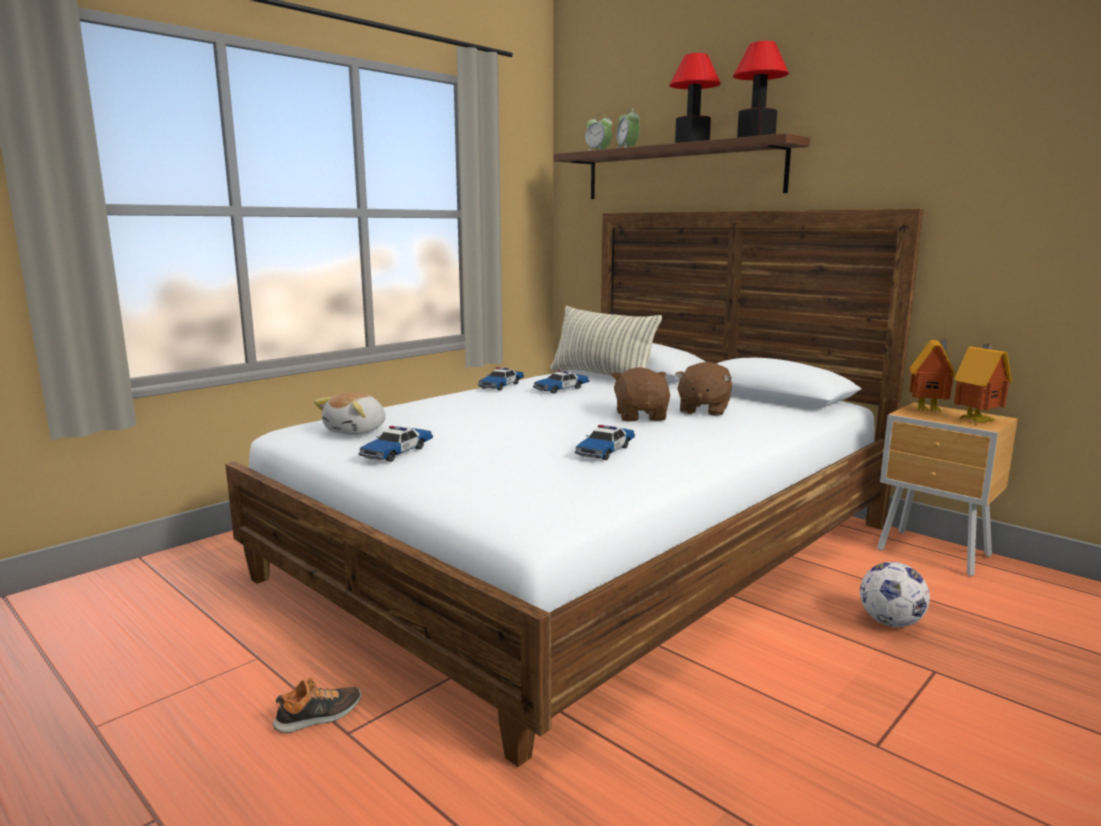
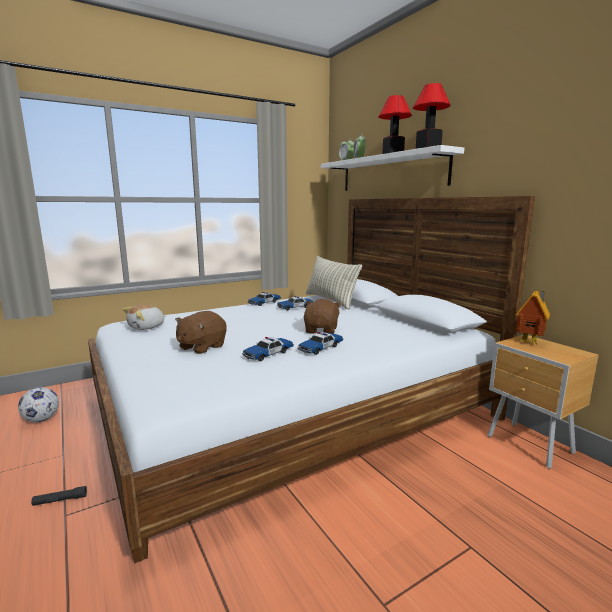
camera: 15 degrees right, 0 degrees up
(319, 716) = (60, 500): shoe -> black flashlight
(397, 452) = (148, 343): toy car -> toy car (320, 348)
(680, 172) = (391, 173): brown shelf -> white shelf
(703, 410) = (367, 329): brown plush toy -> brown plush toy (201, 347)
(890, 623) = (461, 498): football -> football (41, 420)
(977, 421) = (561, 354): toy house -> none

